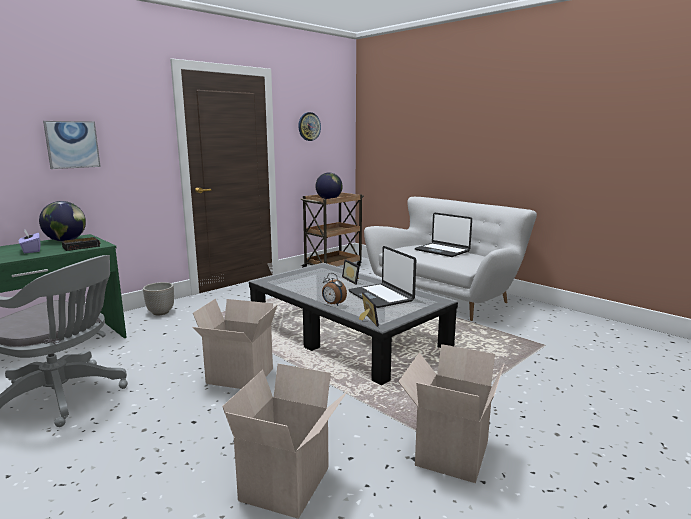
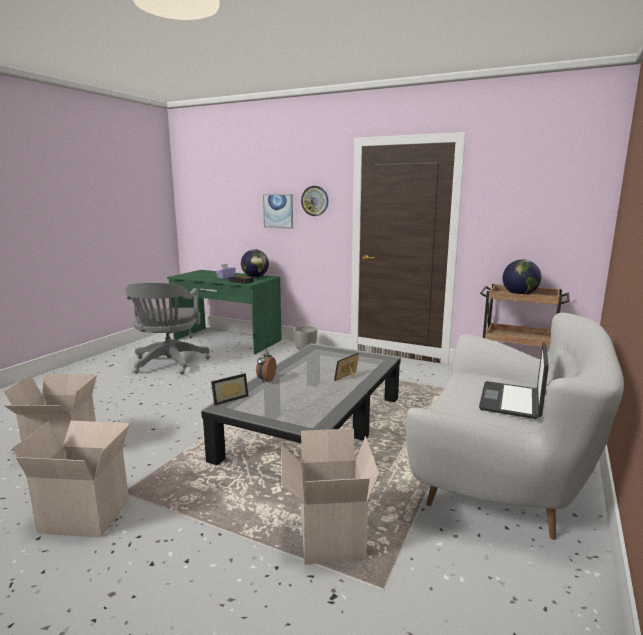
camera: 70 degrees right, 0 degrees up
(238, 377) = (206, 401): cardboard box -> cardboard box (328, 536)
(309, 126) = (518, 198): wall clock -> wall clock (315, 201)
(381, 296) = (304, 396): laptop -> none

